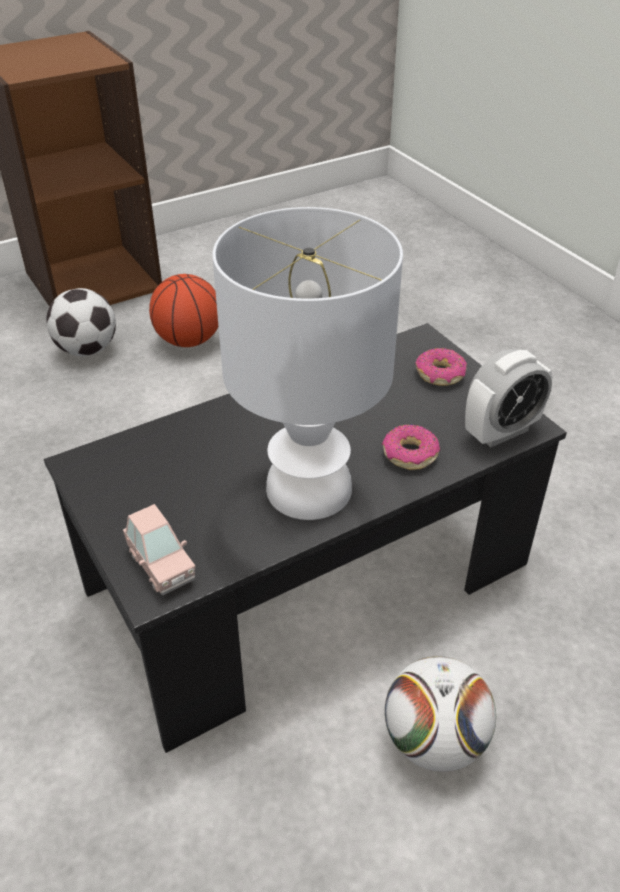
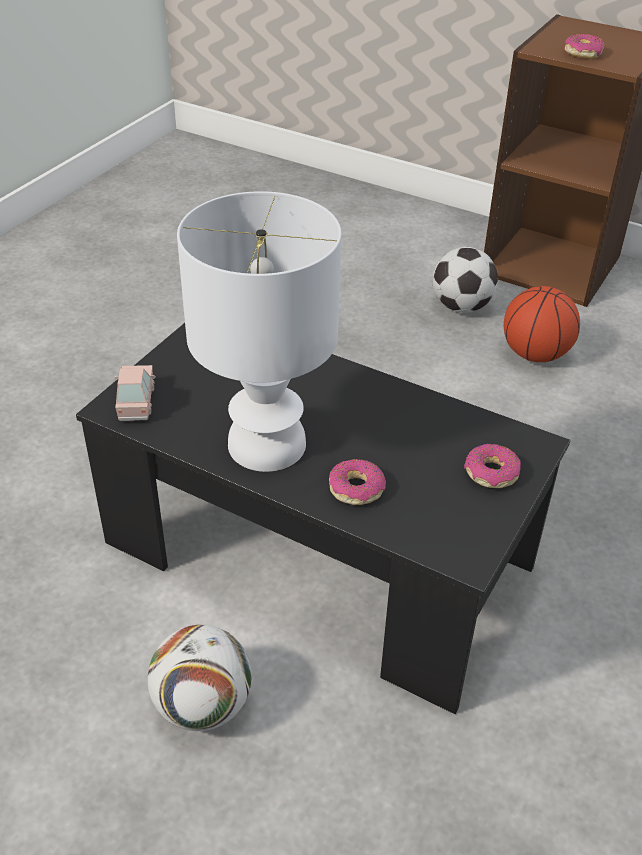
camera: 60 degrees right, 0 degrees up
(57, 64) = (582, 53): none -> donut
(161, 565) = (136, 402): pink toy car -> pink toy car turned 150 degrees clockwise
(501, 432) = (440, 541): alarm clock -> none

